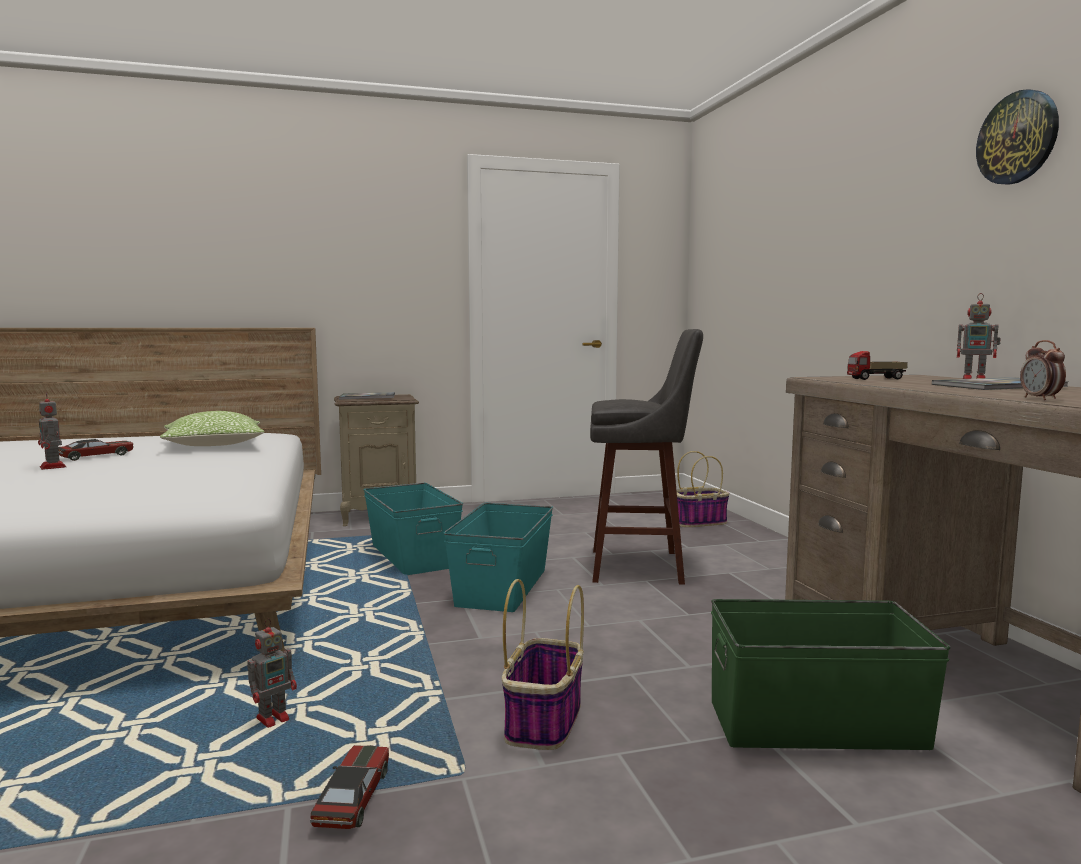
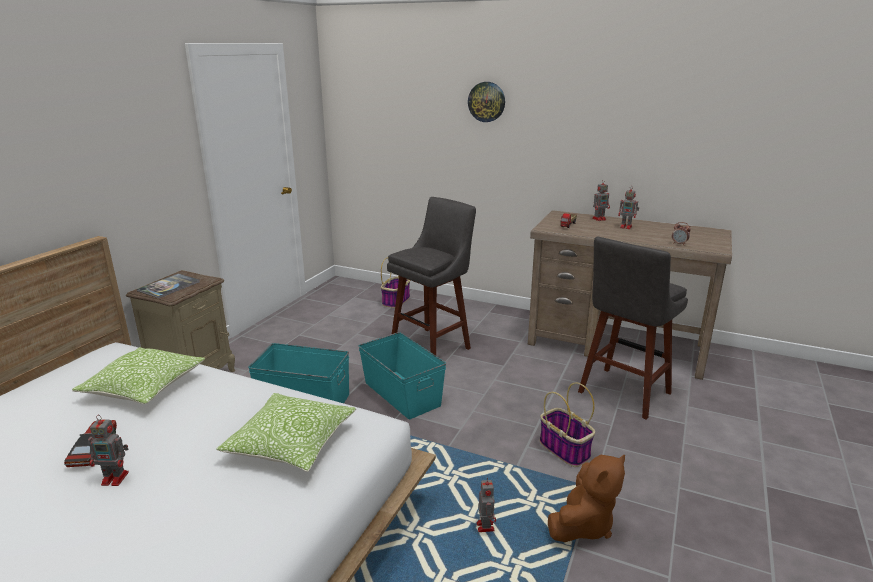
camera: 50 degrees left, 15 degrees up
(155, 486) = (291, 443): none -> pillow
(353, 797) = (583, 525): toy car -> brown plush toy
(814, 723) = (622, 394): green storage box -> grey stool
(997, 386) = (626, 227): book -> toy robot
(1017, 138) = (608, 101): wall clock -> wall clock (486, 102)

